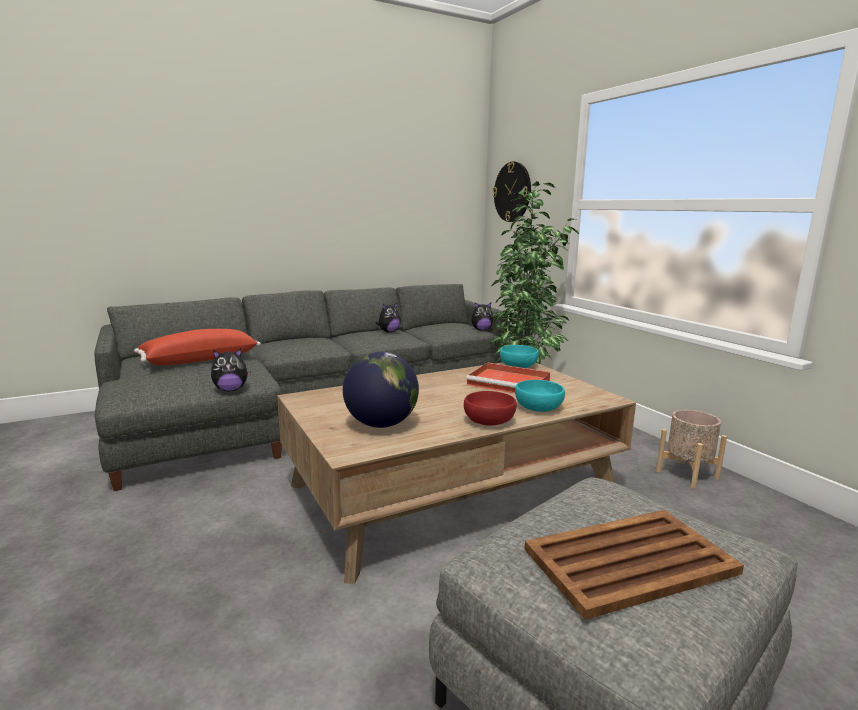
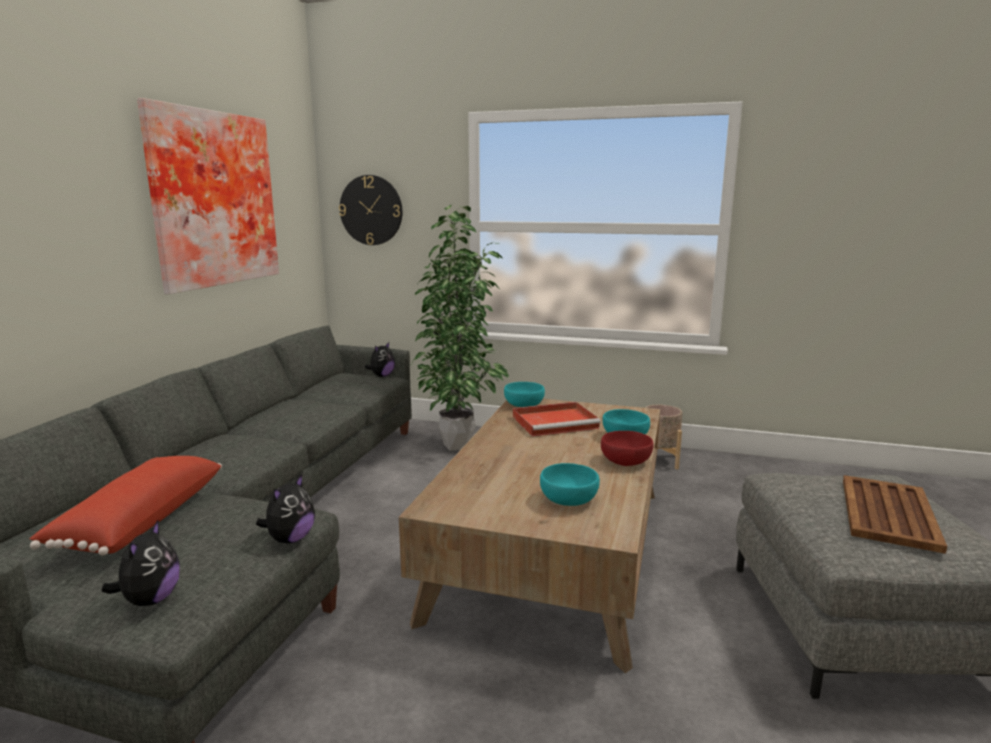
camera: 45 degrees left, 0 degrees up
(369, 179) = (211, 199): none -> picture
(381, 424) = (568, 499): globe -> turquoise bowl
(389, 332) = (298, 404): plush toy -> plush toy (150, 600)

